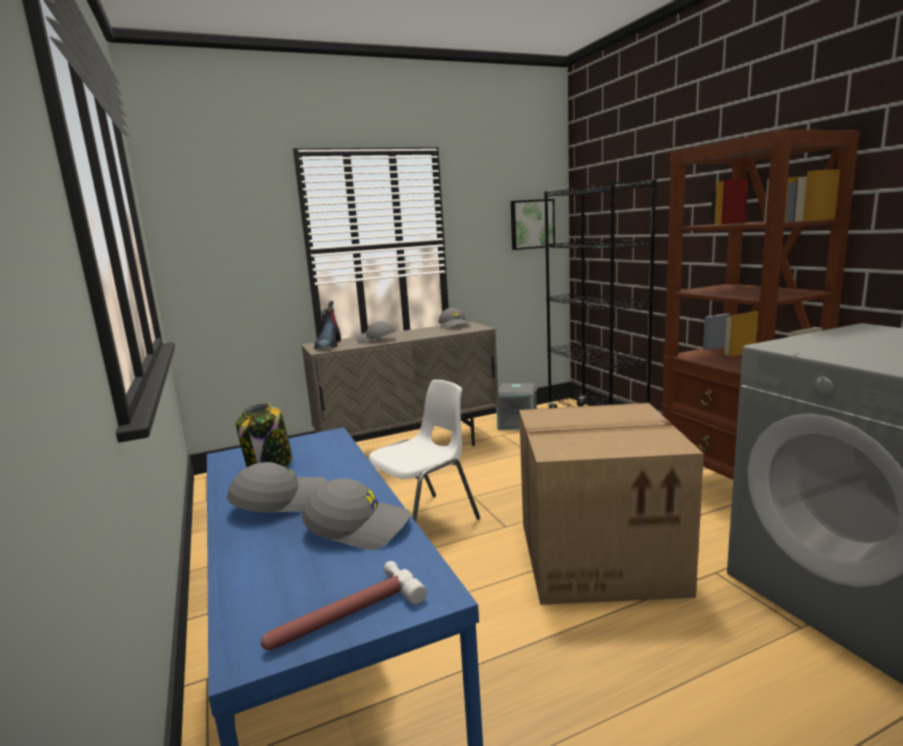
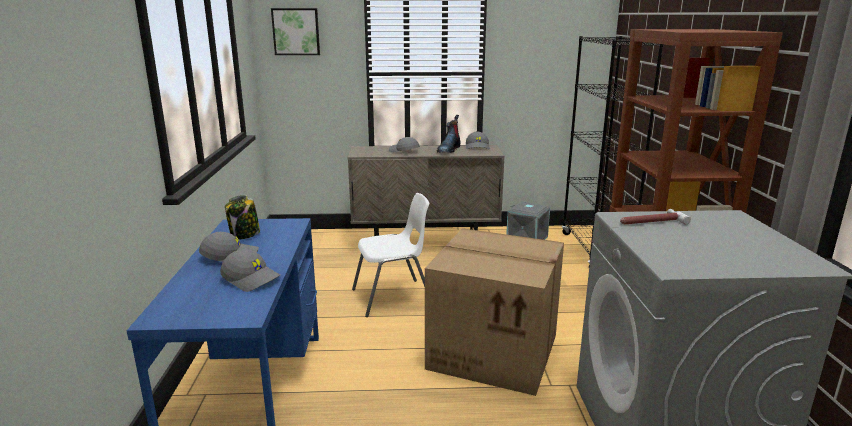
camera: 20 degrees right, 5 degrees up
(328, 345) = (367, 150): boot -> boot (448, 149)
(342, 615) = (201, 316): hammer -> hammer (650, 222)
(531, 224) = (572, 63): picture -> picture (296, 31)

